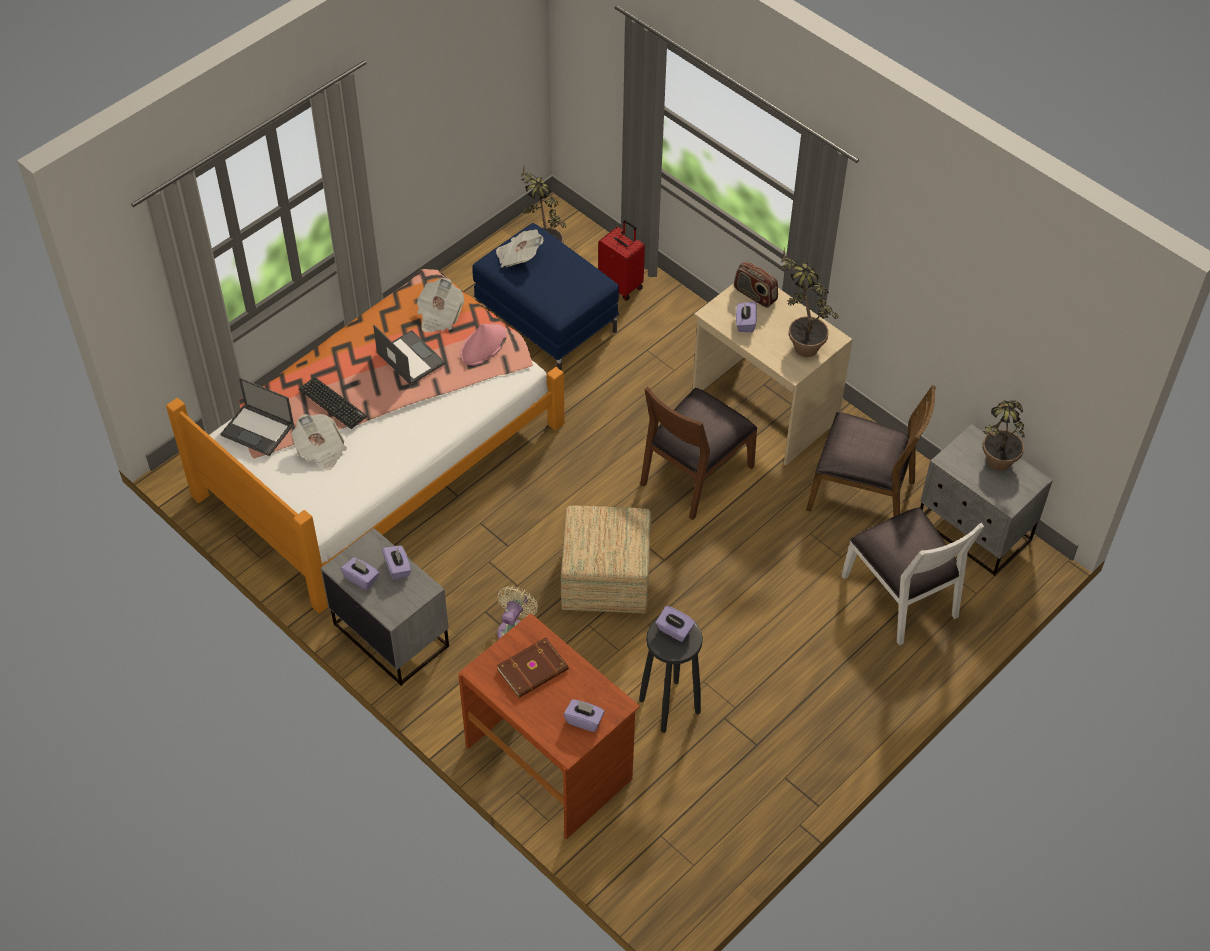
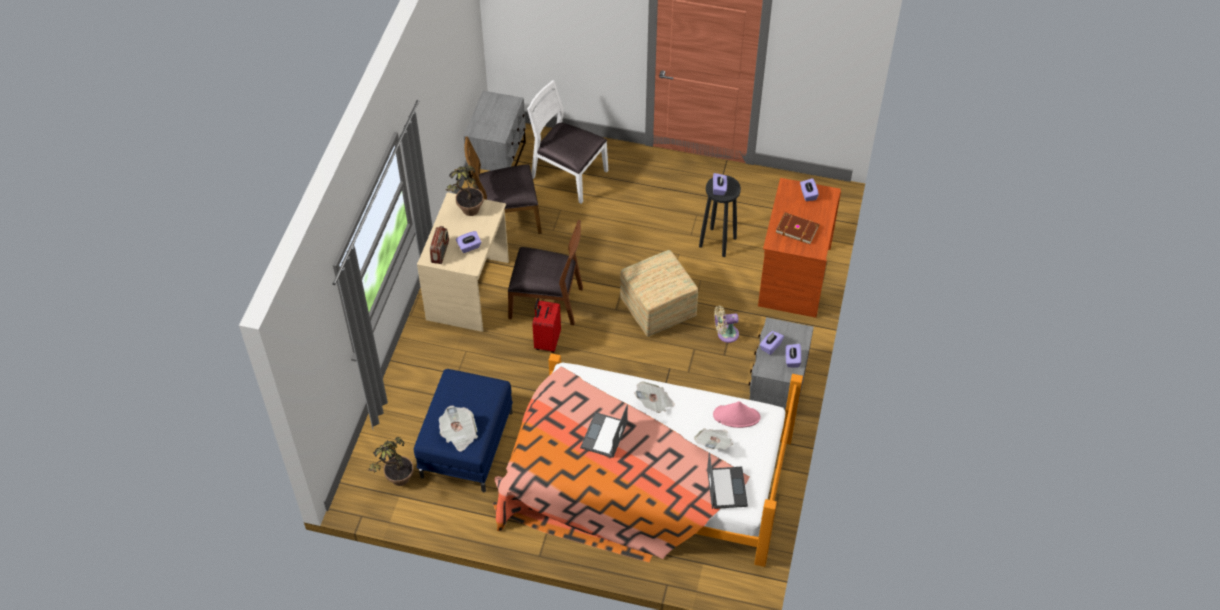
camera: 120 degrees left, 0 degrees up
(332, 403) = (674, 457): keyboard -> none
(439, 315) = (553, 441): newspaper -> newspaper (654, 403)
(483, 345) = (563, 401): pink hat -> pink hat (736, 416)
(622, 285) = (403, 417): red suitcase -> red suitcase (547, 341)
(862, 493) = (505, 218): brown chair -> brown chair turned 90 degrees counterclockwise
(902, 596) = (568, 175): white chair -> white chair turned 90 degrees counterclockwise
(993, 467) = (491, 116): potted plant -> none

